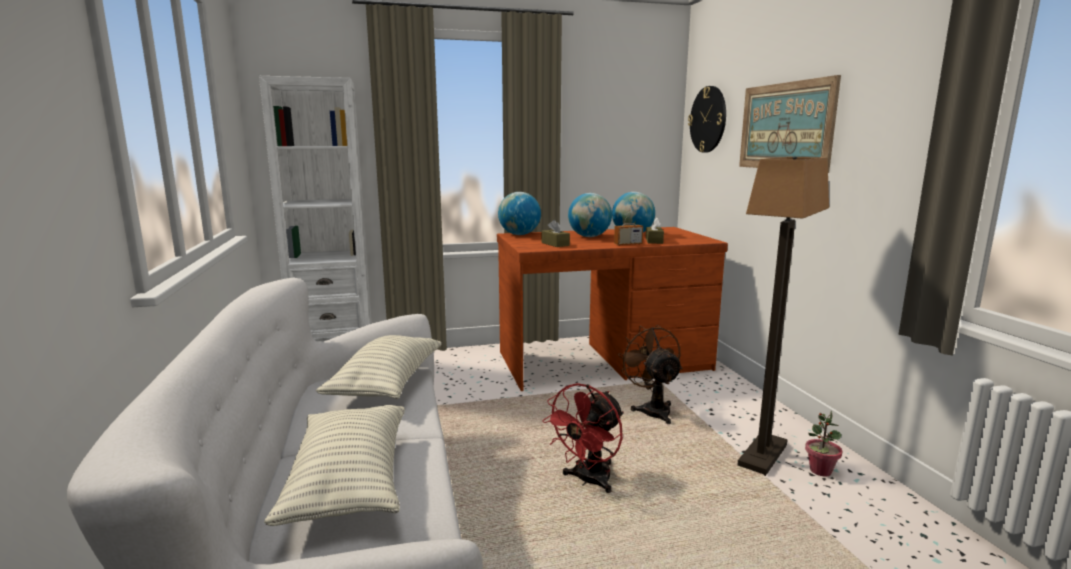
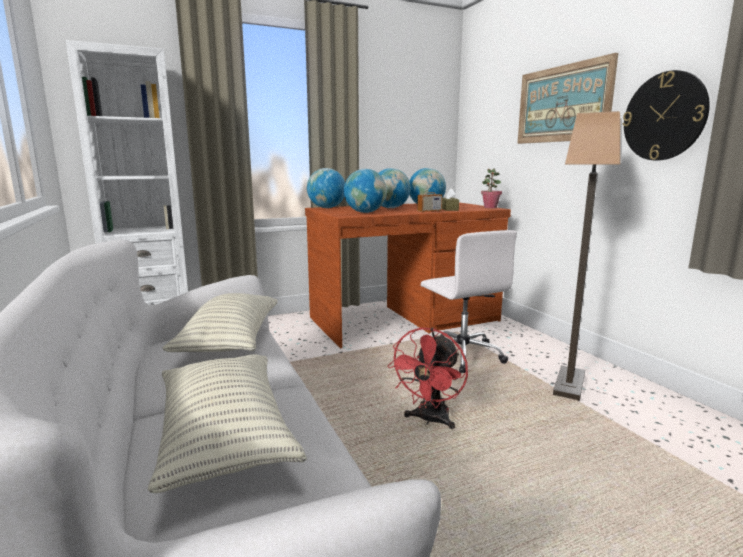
camera: 10 degrees left, 0 degrees up
(555, 244) = (365, 212): brown tissue box -> globe
(652, 409) = (461, 355): brown fan -> white office chair
(708, 119) = (484, 107): wall clock -> wall clock (664, 116)
(820, 471) = (620, 393): potted plant -> potted plant (490, 207)

